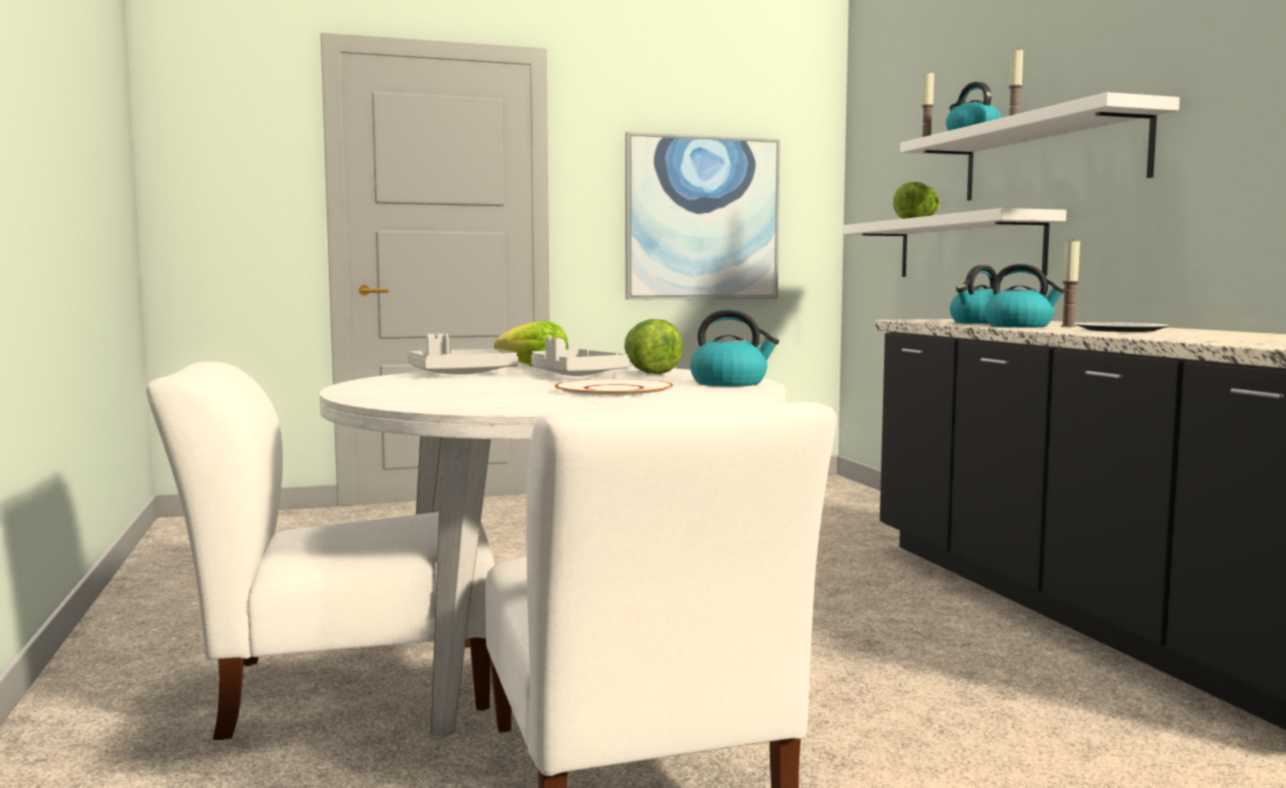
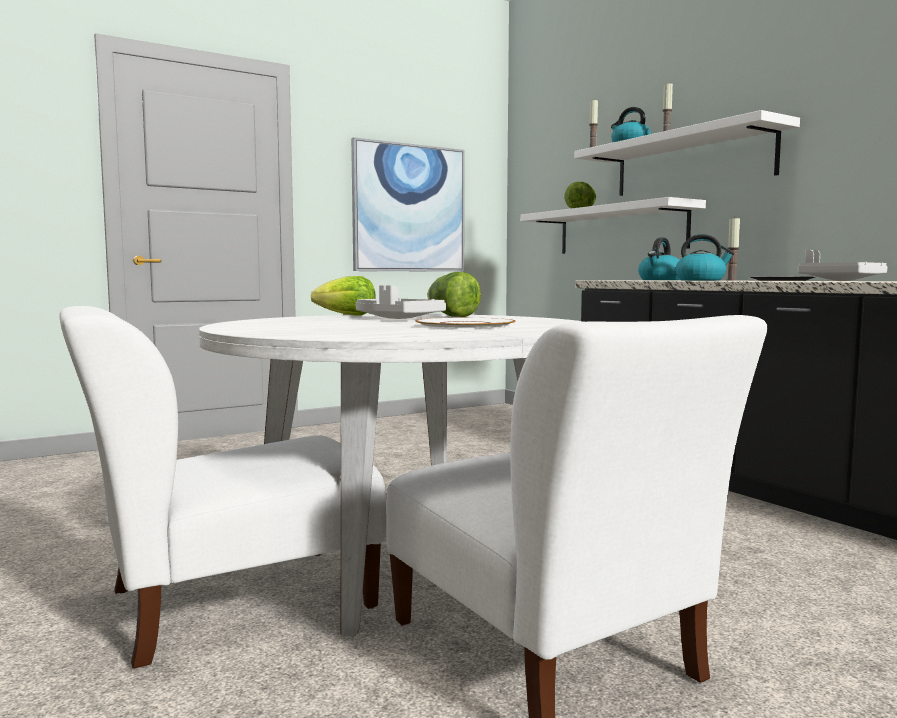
camera: 15 degrees left, 0 degrees up
(461, 374) = (297, 319): grey tray -> grey tray (841, 281)
(730, 383) = (538, 320): kettle -> none

